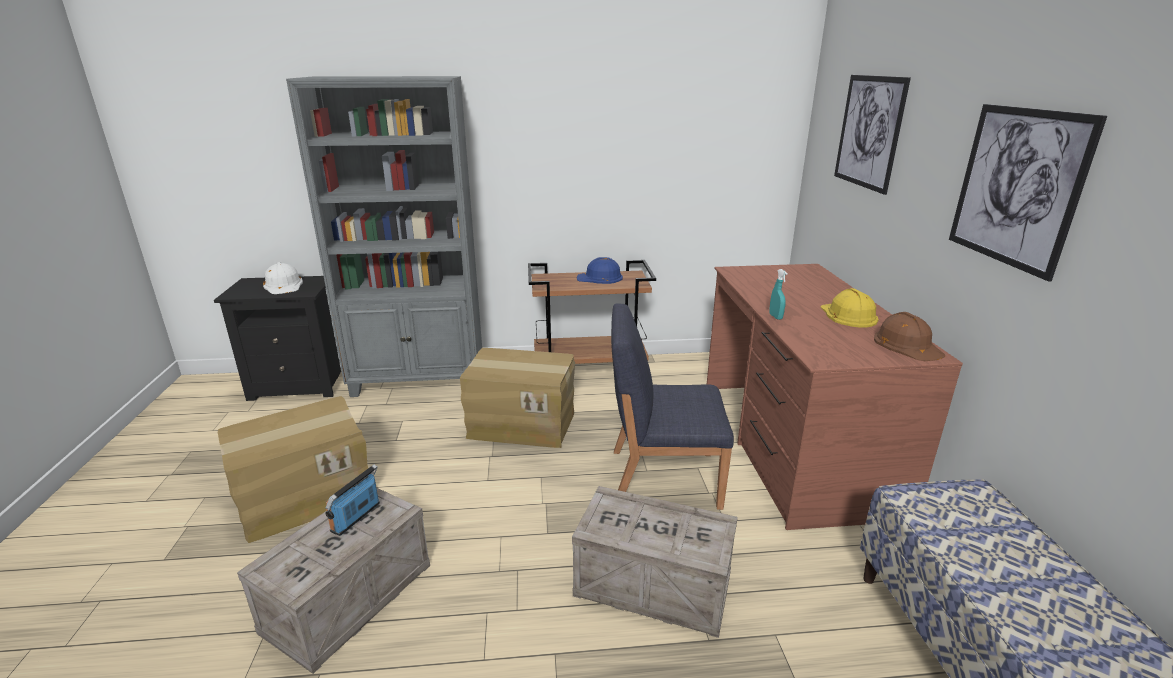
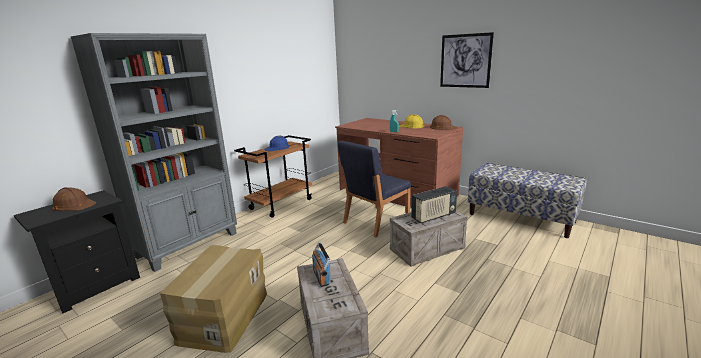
camera: 45 degrees left, 5 degrees down
(283, 285) = (74, 204): white hard hat -> brown hard hat
(522, 423) = (286, 233): cardboard box -> none
(667, 532) = (433, 216): none -> radio
(869, 132) = (381, 55): picture -> none

